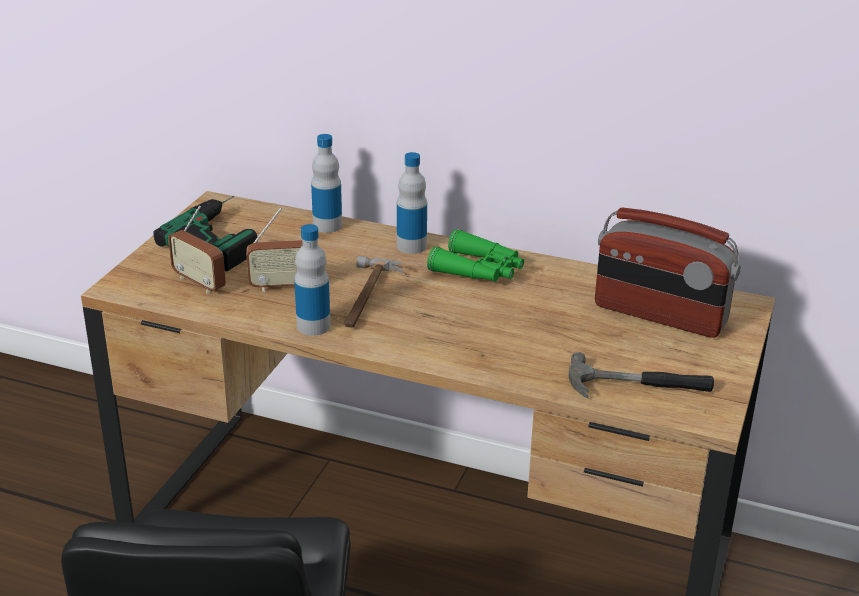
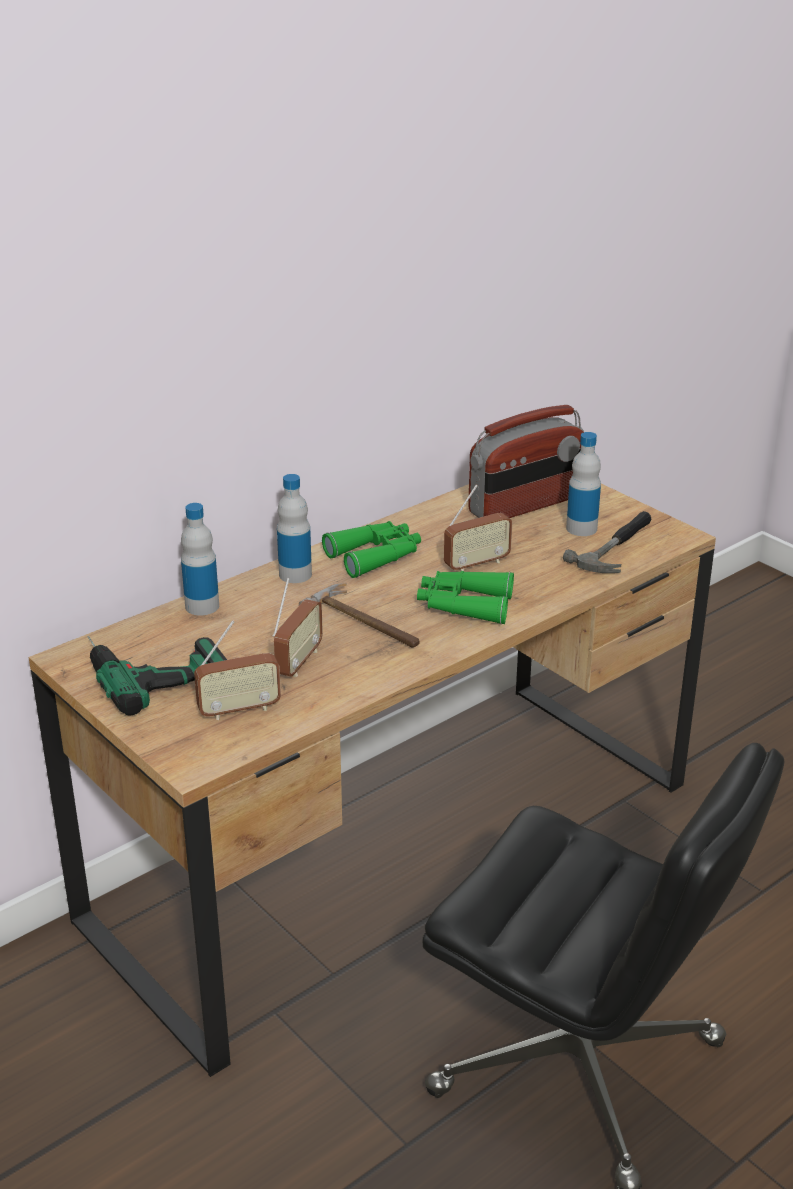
camera: 60 degrees left, 0 degrees up
(313, 326) = (391, 665): bottle -> bottle (581, 528)
(441, 333) = (464, 605): none -> green binoculars
(519, 320) = (476, 564): none -> radio

